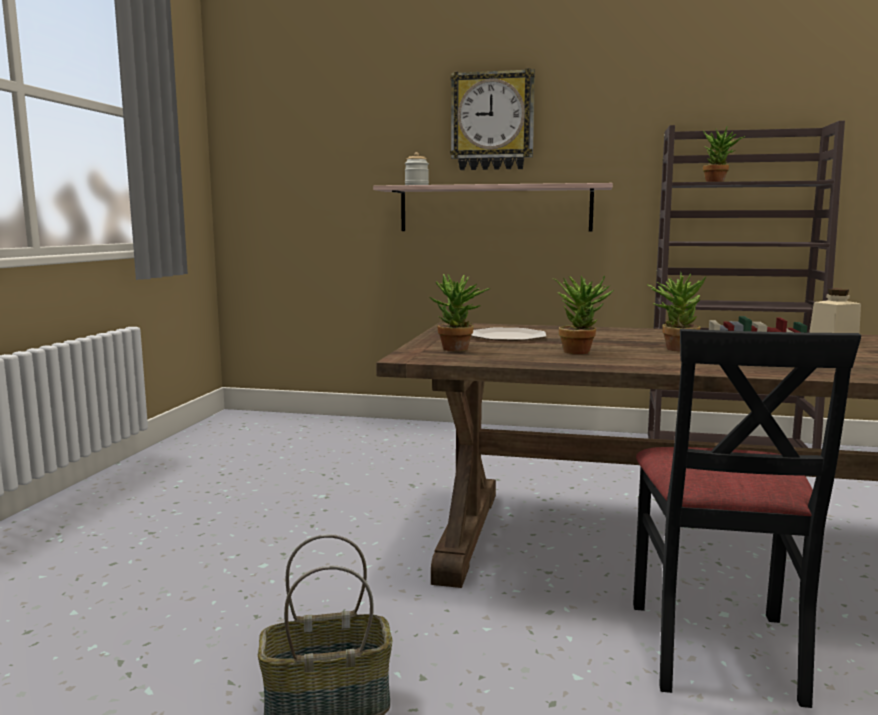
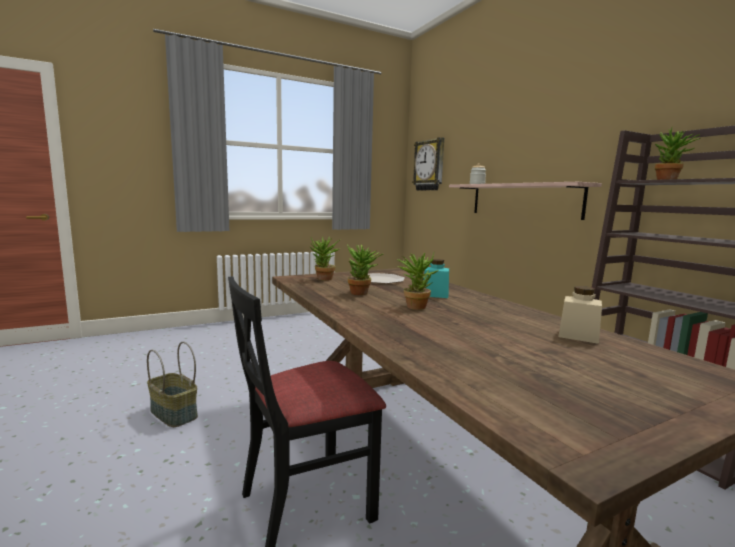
camera: 50 degrees right, 0 degrees up
(492, 121) = (527, 139): wall clock -> wall clock (429, 165)
(627, 337) = (435, 295): none -> turquoise jar

